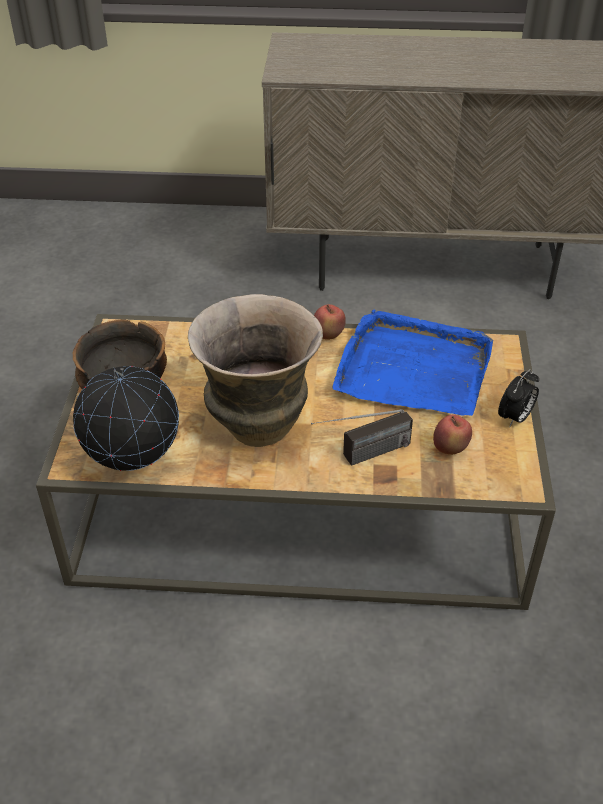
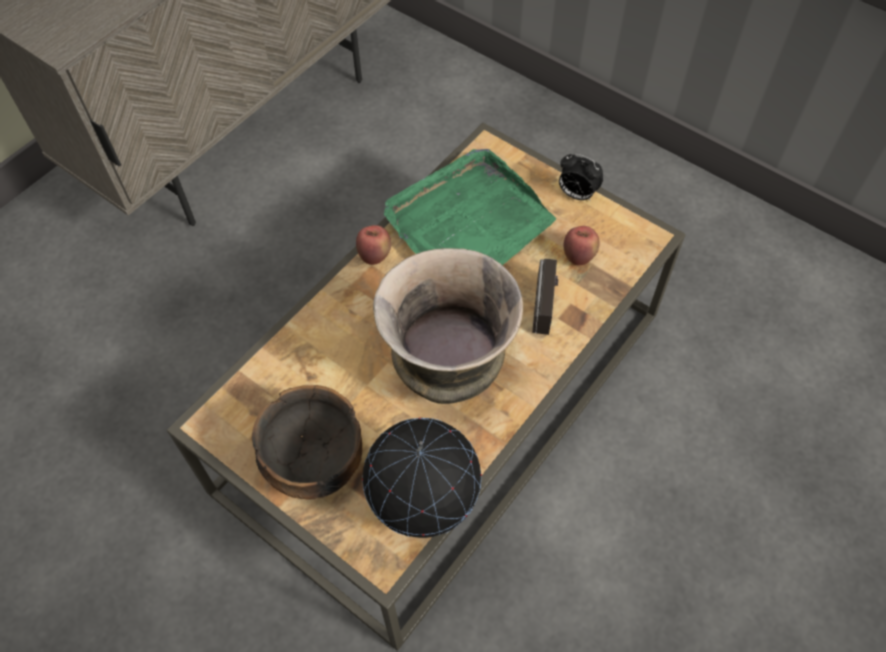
camera: 55 degrees left, 15 degrees up
(413, 369) = (468, 222): blue tray -> green tray
(515, 418) = (576, 194): alarm clock -> alarm clock turned 135 degrees clockwise

